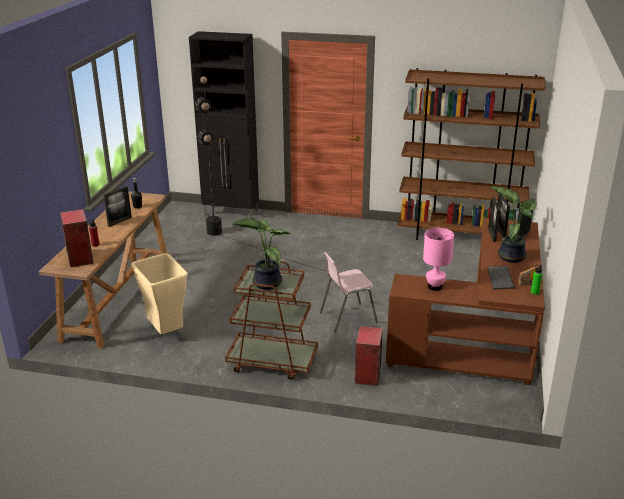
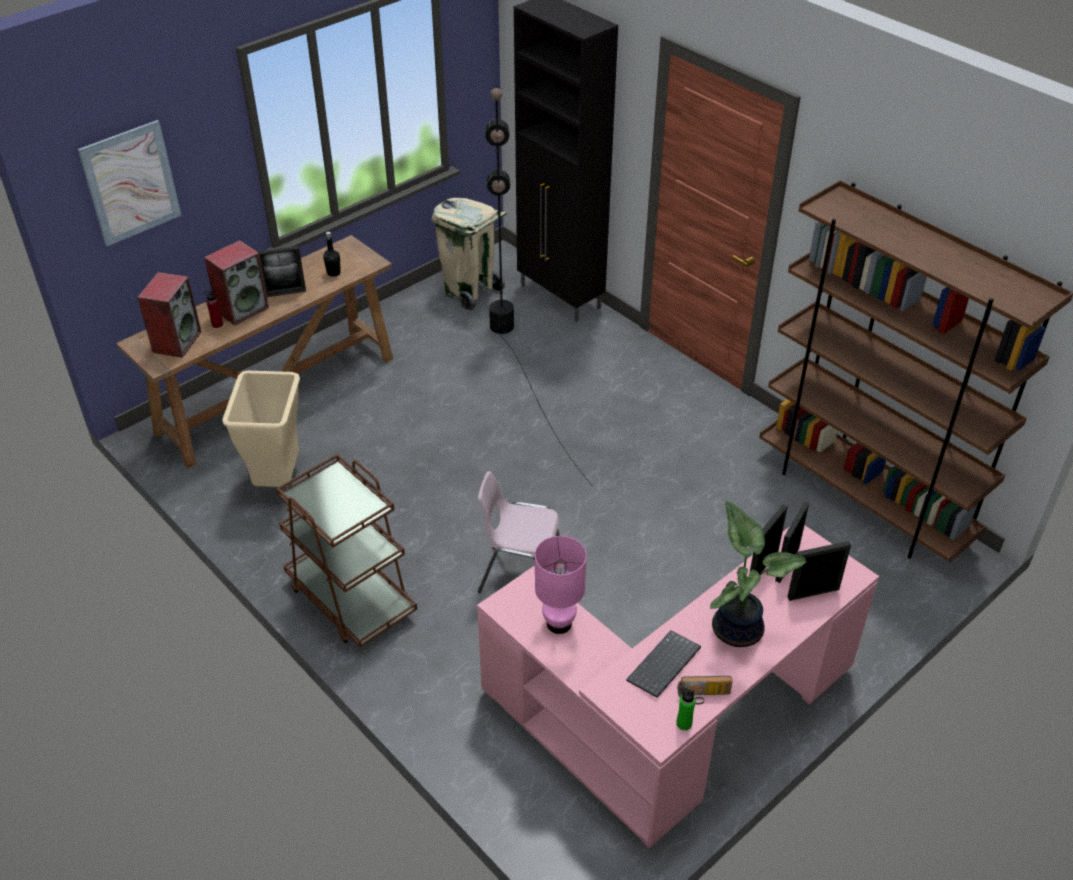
camera: 35 degrees right, 15 degrees up
(29, 158) = (131, 183): none -> picture
(179, 224) = (470, 292): none -> beige trash can
(265, 283) = (330, 498): potted plant -> none
(367, 375) = (444, 691): speaker -> speaker (242, 309)
(482, 338) = (673, 722): brown desk -> pink desk

